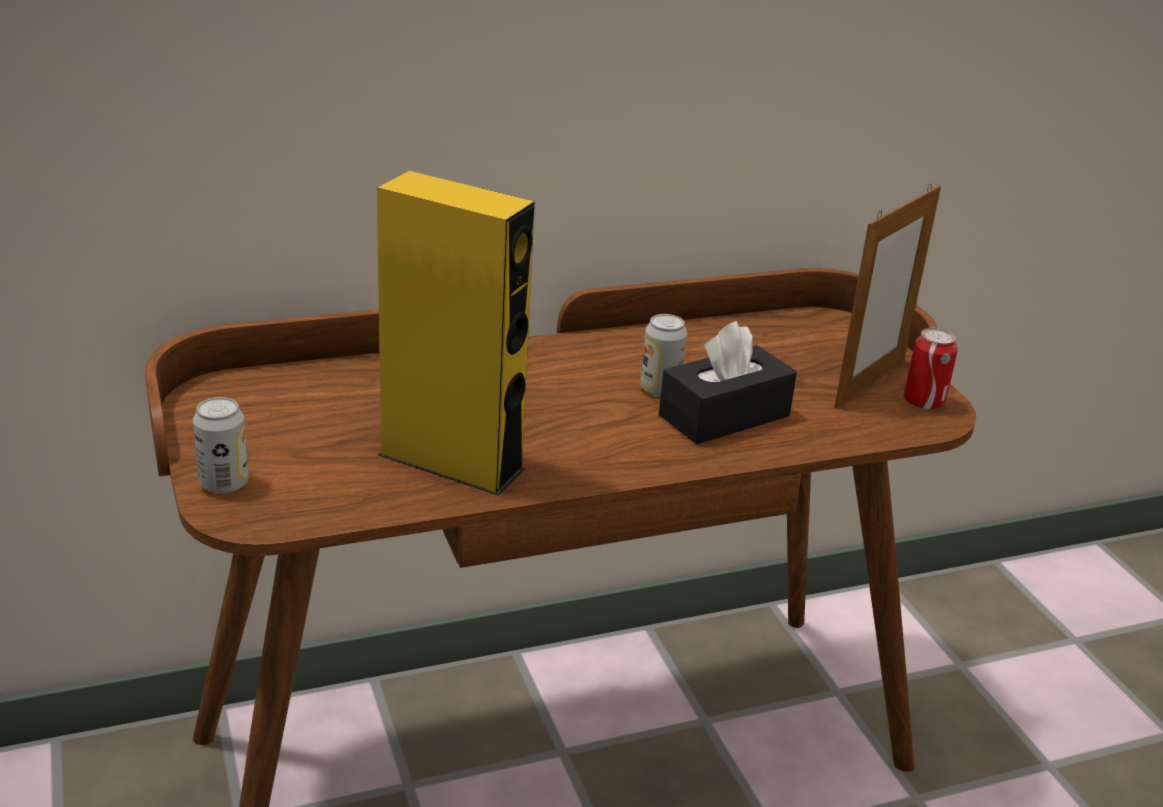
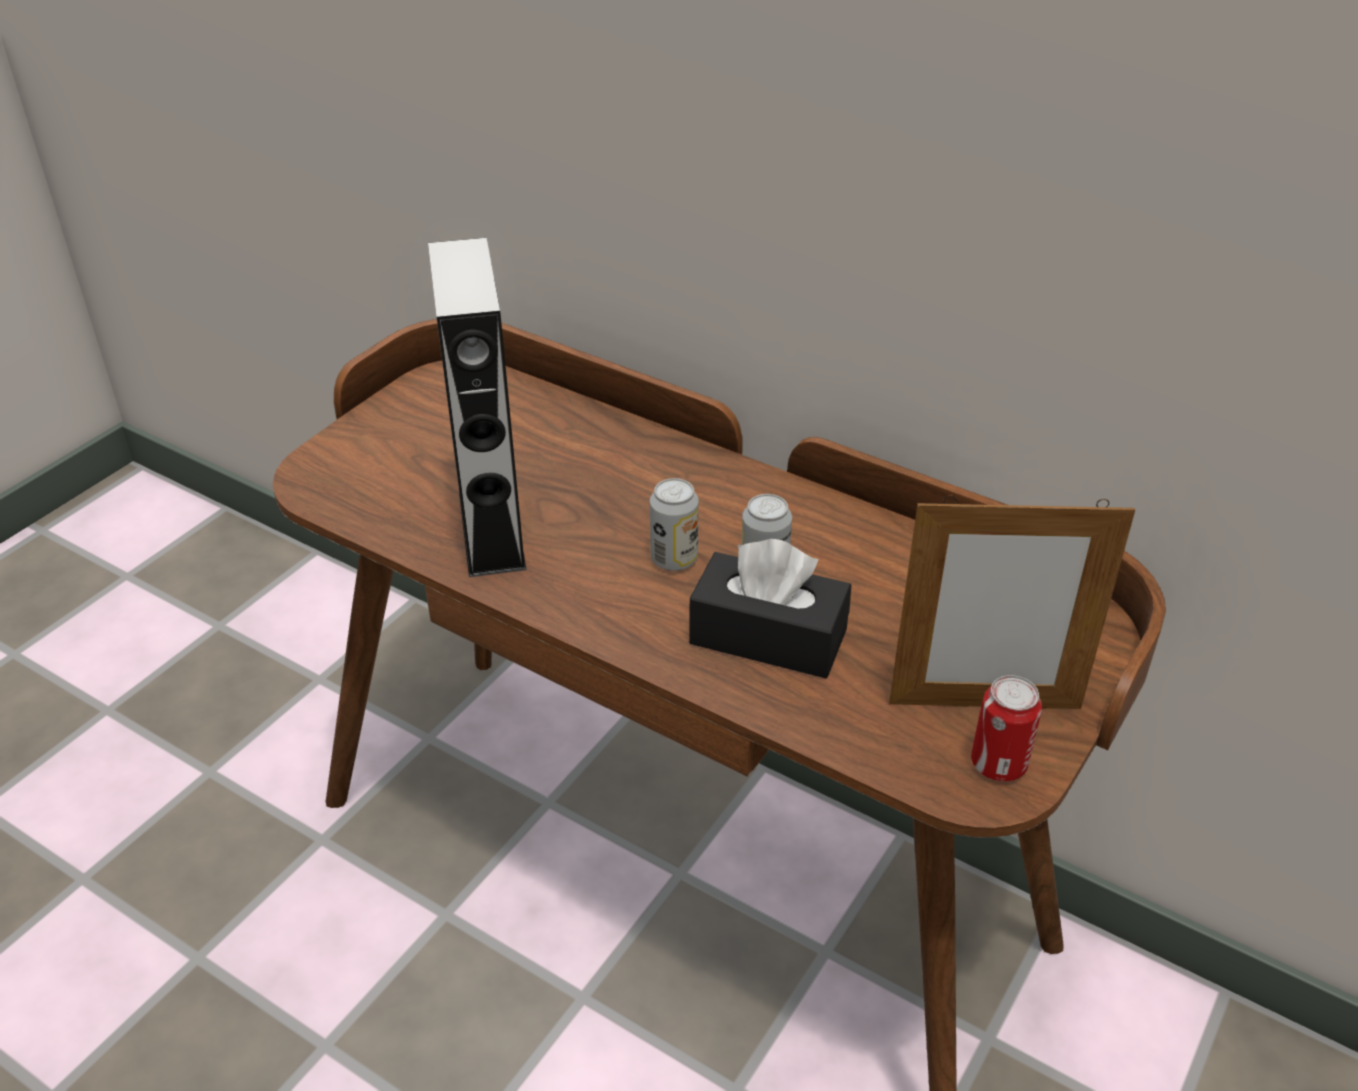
camera: 55 degrees right, 10 degrees up
(224, 484) = (341, 450): can -> can (674, 559)
(451, 462) = (491, 529): yellow speaker -> grey speaker

